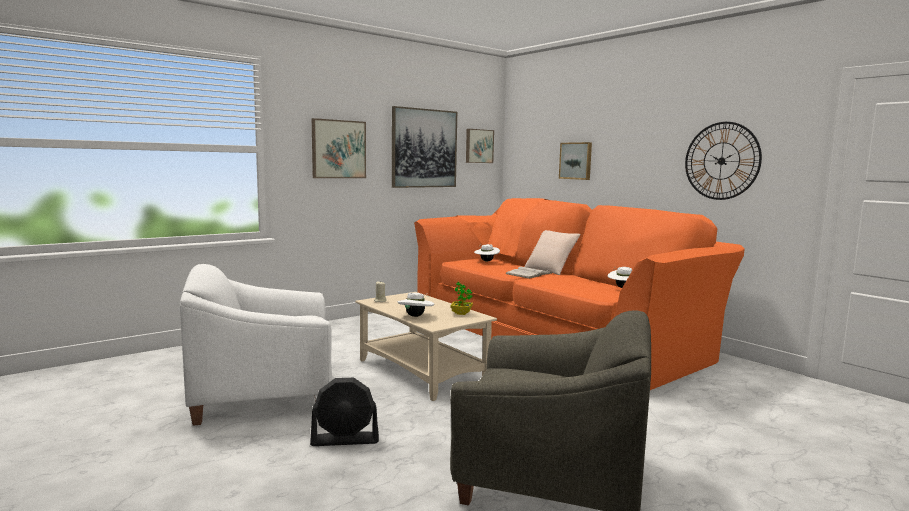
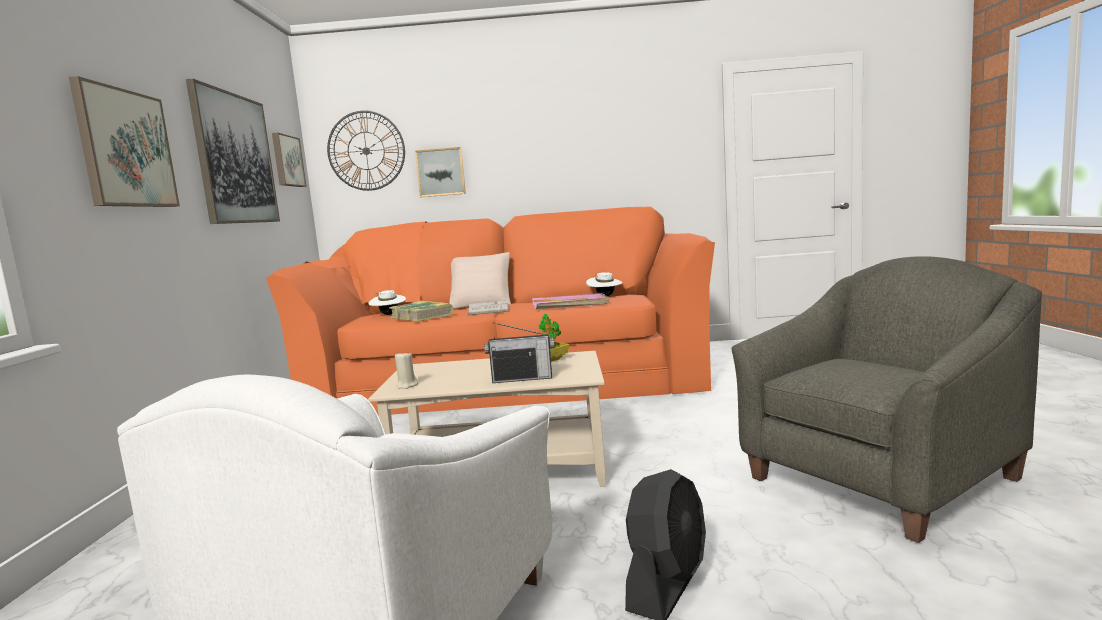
camera: 50 degrees left, 0 degrees up
(415, 316) = (522, 379): white hat -> radio
(489, 267) = (422, 316): none -> book
(574, 285) = (570, 304): none -> pink tray
(721, 161) = (626, 155): wall clock -> wall clock (366, 151)

